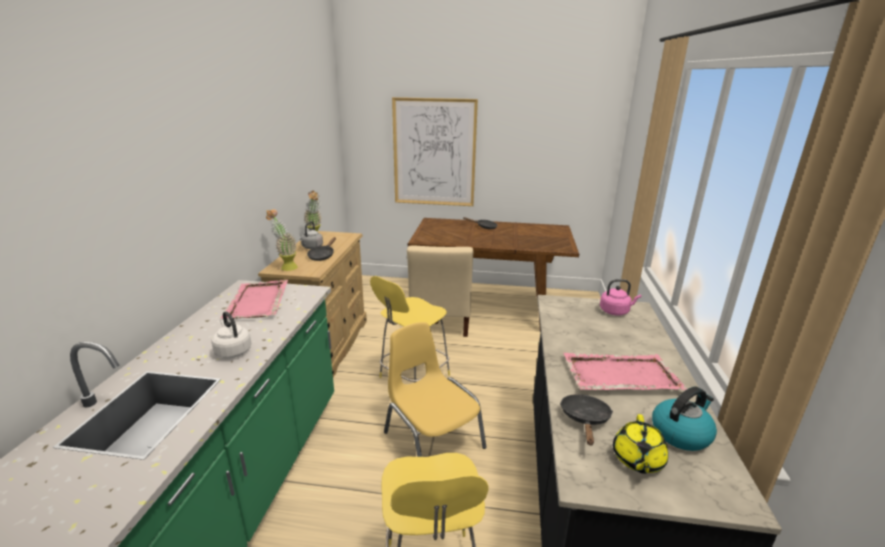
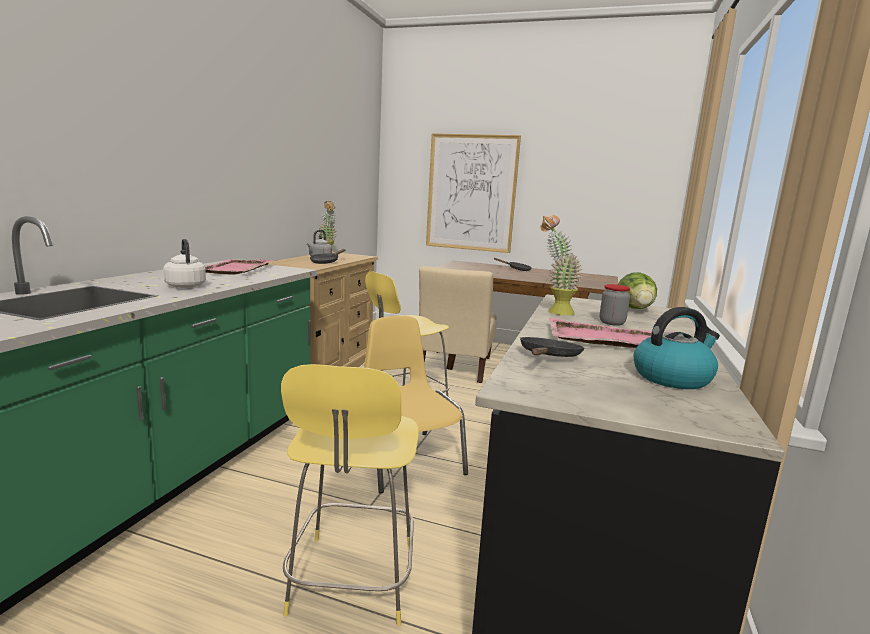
camera: 10 degrees right, 10 degrees down
(285, 267) = (283, 263): potted plant -> potted plant (554, 311)
(607, 342) = (612, 323): none -> jar
(615, 311) = (636, 309): pink kettle -> lettuce
(637, 459) = (599, 385): yellow teapot -> none

